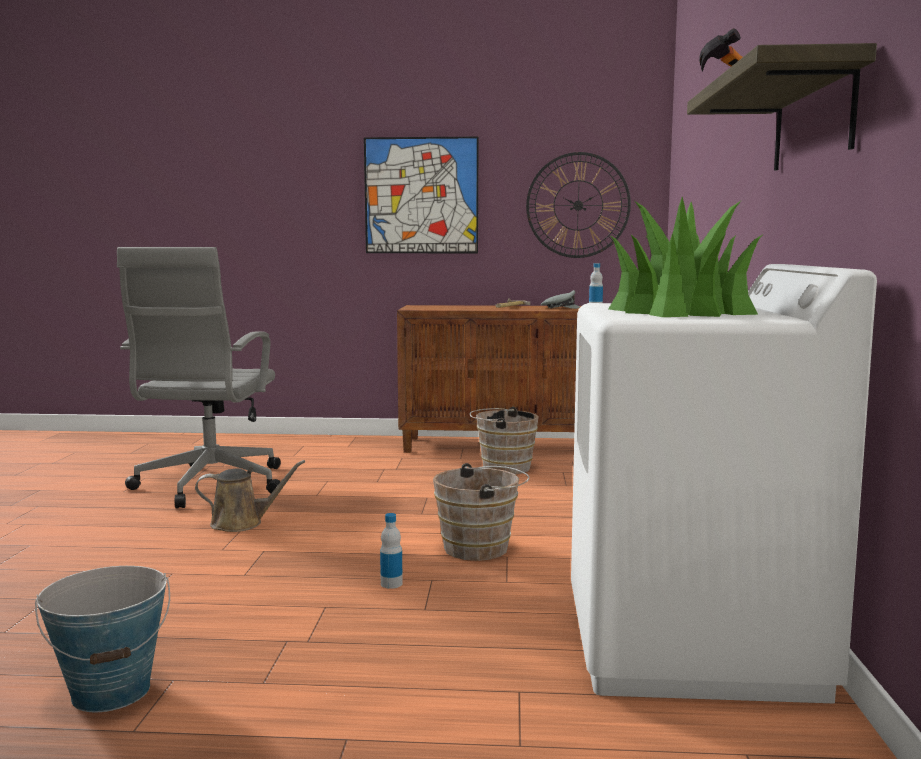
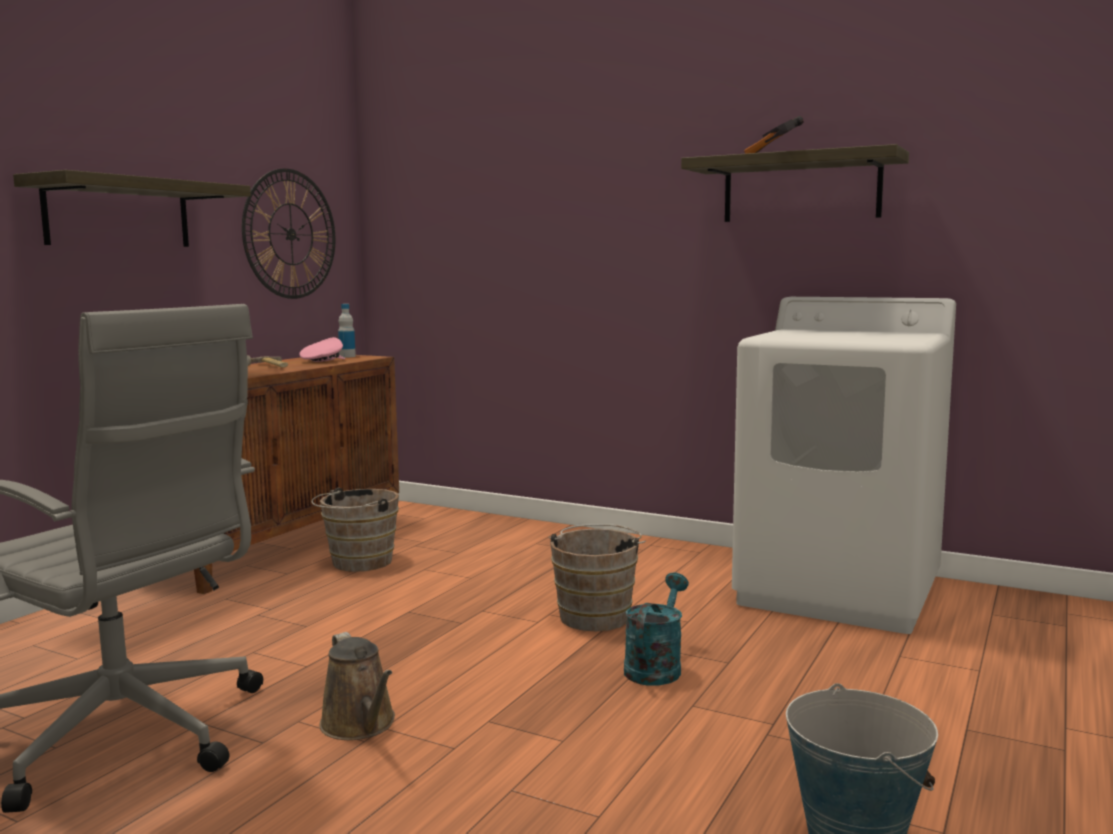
camera: 65 degrees left, 0 degrees up
(242, 523) = (360, 725): brown watering can -> brown watering can turned 135 degrees clockwise
(391, 584) = (655, 667): bottle -> turquoise watering can
(421, 195) = (118, 214): picture -> shelf
(559, 308) = (322, 361): grey cap -> pink cap
(681, 311) = (859, 335): potted plant -> none

